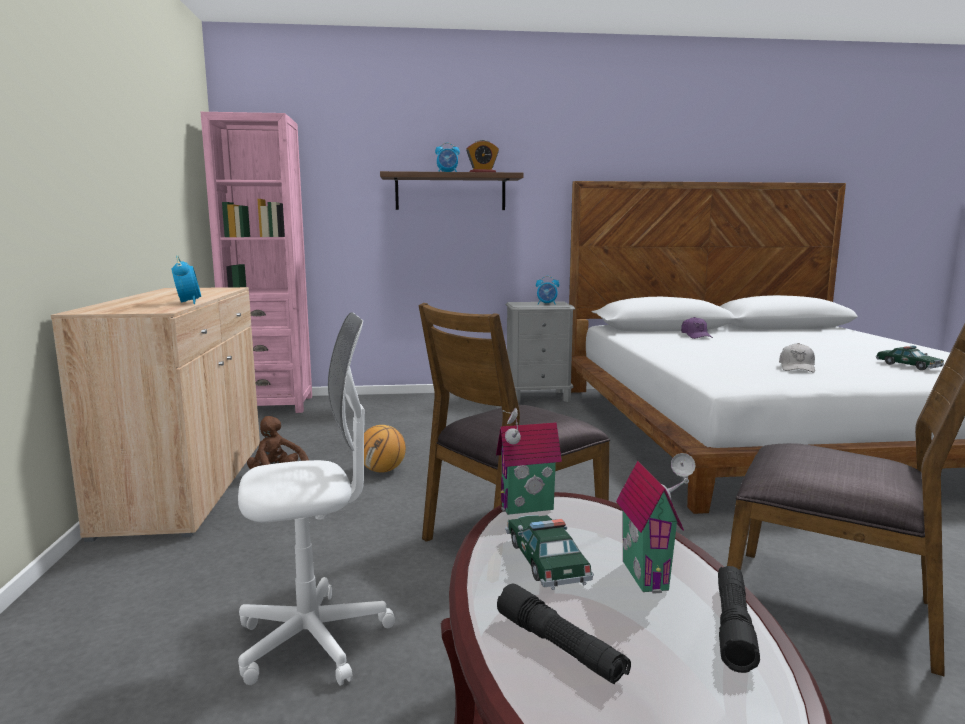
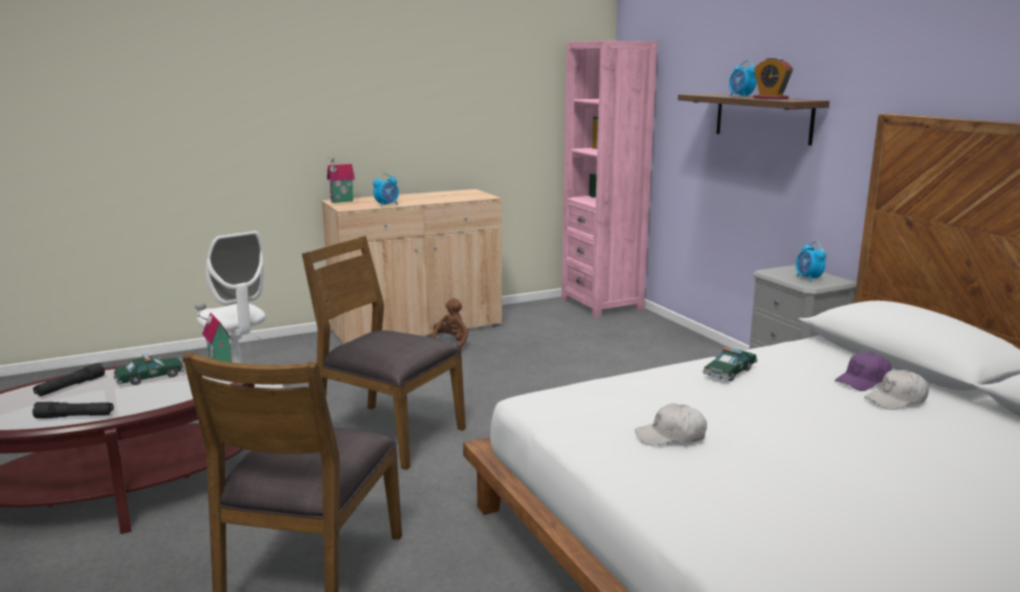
camera: 70 degrees right, 5 degrees up
(382, 470) = (485, 371): basketball -> none
(649, 575) = (131, 399): toy house -> toy house (342, 201)
(727, 336) = (896, 400): none -> white cap
(908, 366) = (799, 523): toy car -> toy car (729, 372)

